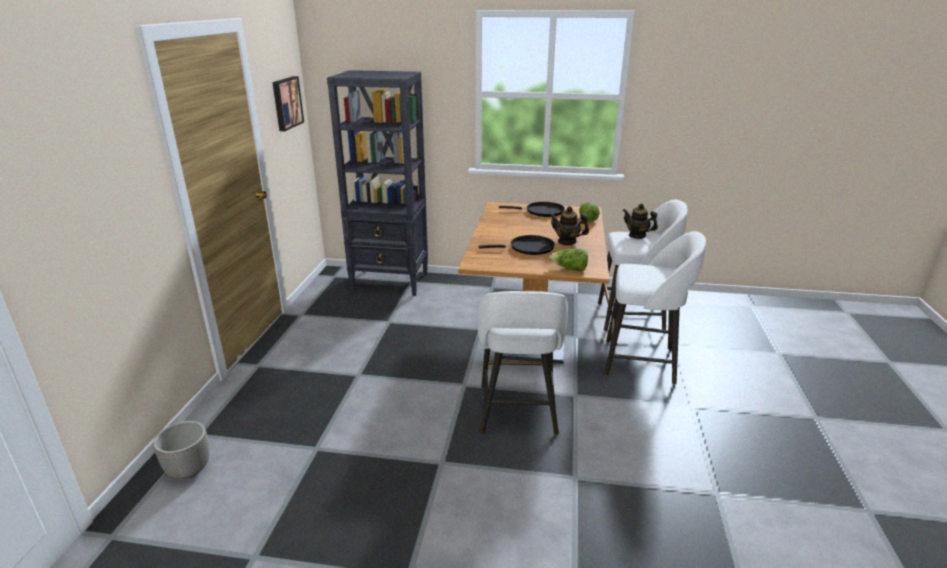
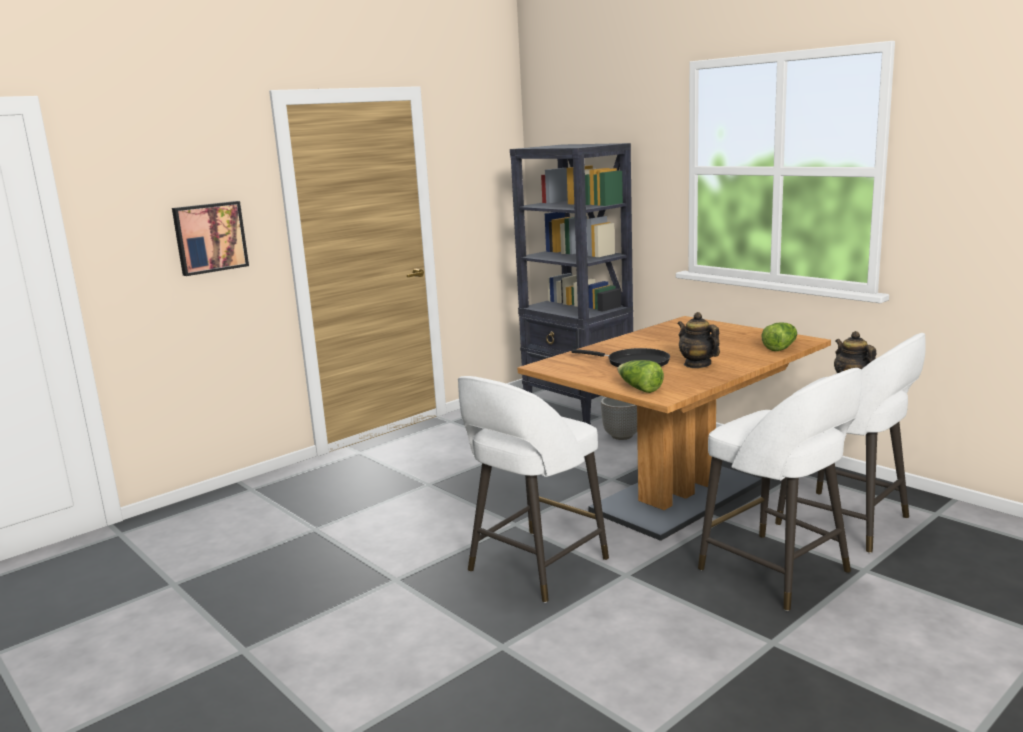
camera: 40 degrees right, 10 degrees down
(189, 470) = (214, 510): planter -> planter (622, 436)
(286, 103) = (485, 180): picture -> picture (209, 237)
(541, 212) = (732, 333): black frying pan -> none

